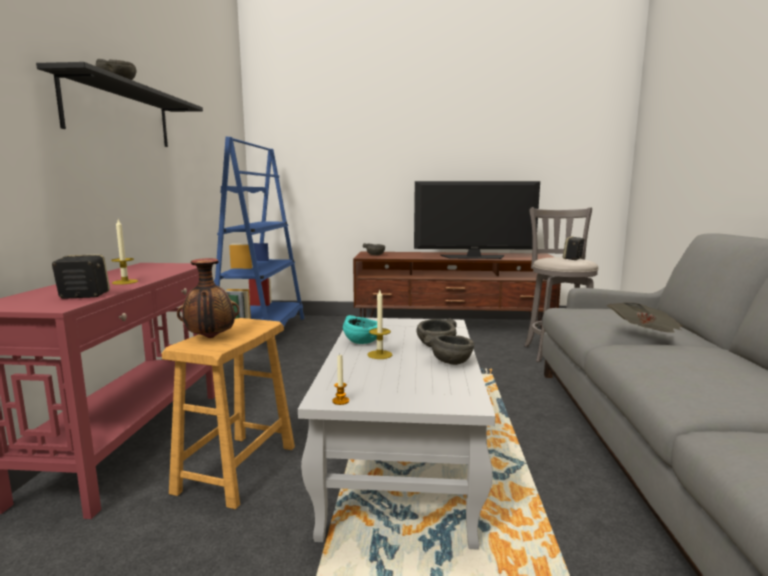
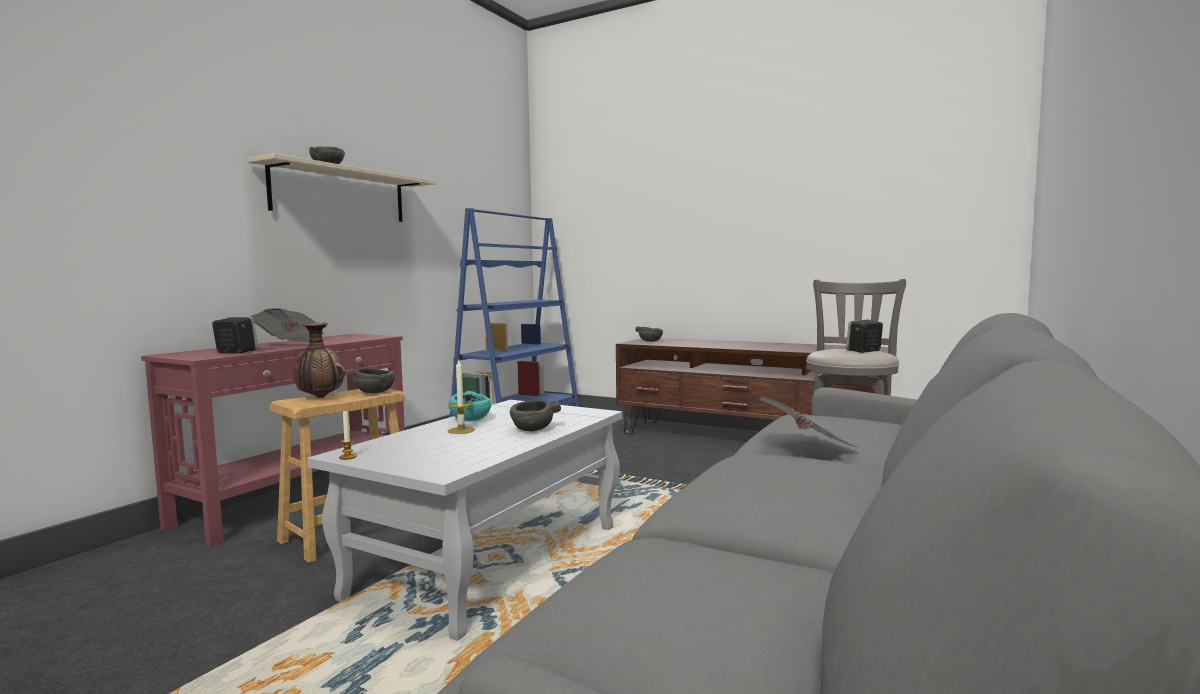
camera: 25 degrees right, 5 degrees down
(120, 114) = (340, 194): black shelf -> beige shelf
(125, 282) = (292, 345): candle -> newspaper
(451, 361) = (512, 443): grey bowl -> grey bowl (374, 392)
(473, 257) = (767, 347): television -> none

